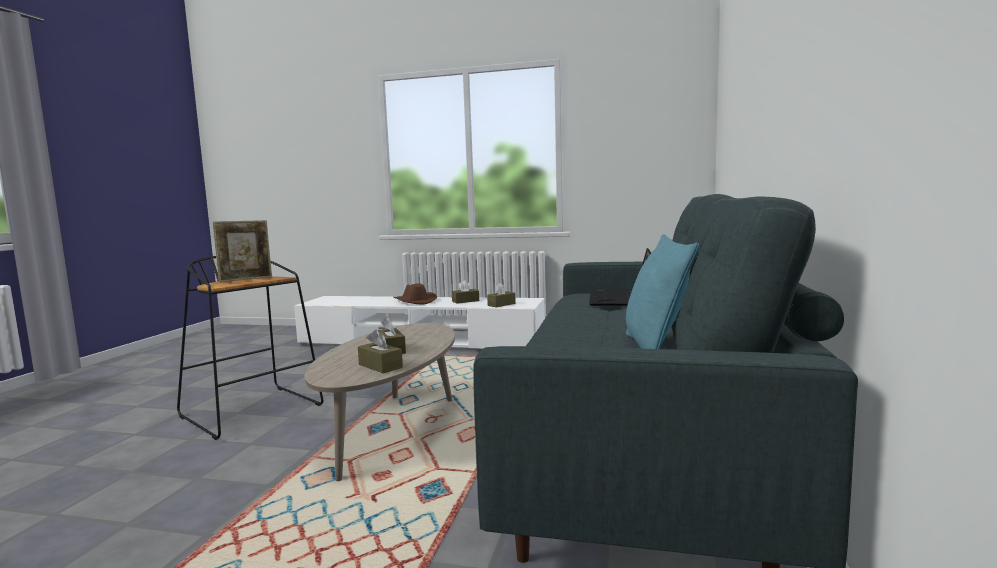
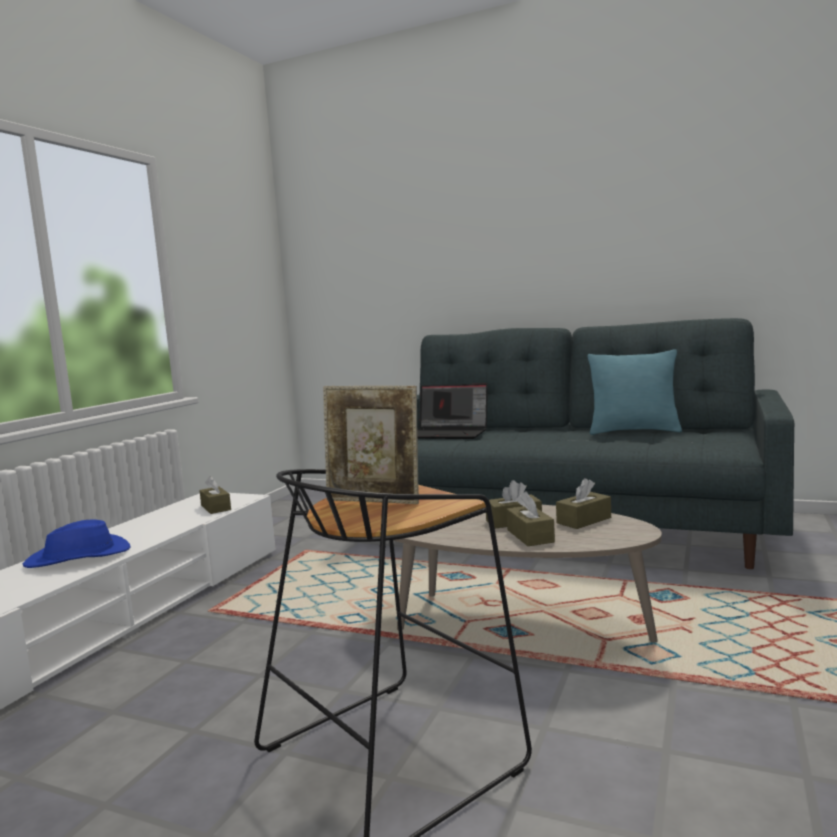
camera: 80 degrees left, 0 degrees up
(246, 279) = (374, 501): picture frame -> picture frame turned 135 degrees clockwise
(414, 301) = (79, 557): brown hat -> blue hat
(465, 301) = (150, 525): brown tissue box -> brown tissue box (530, 536)

